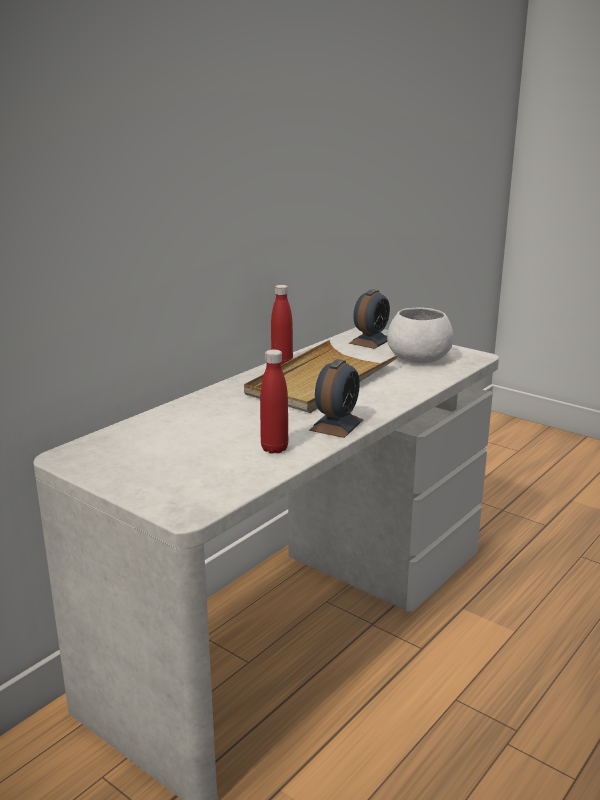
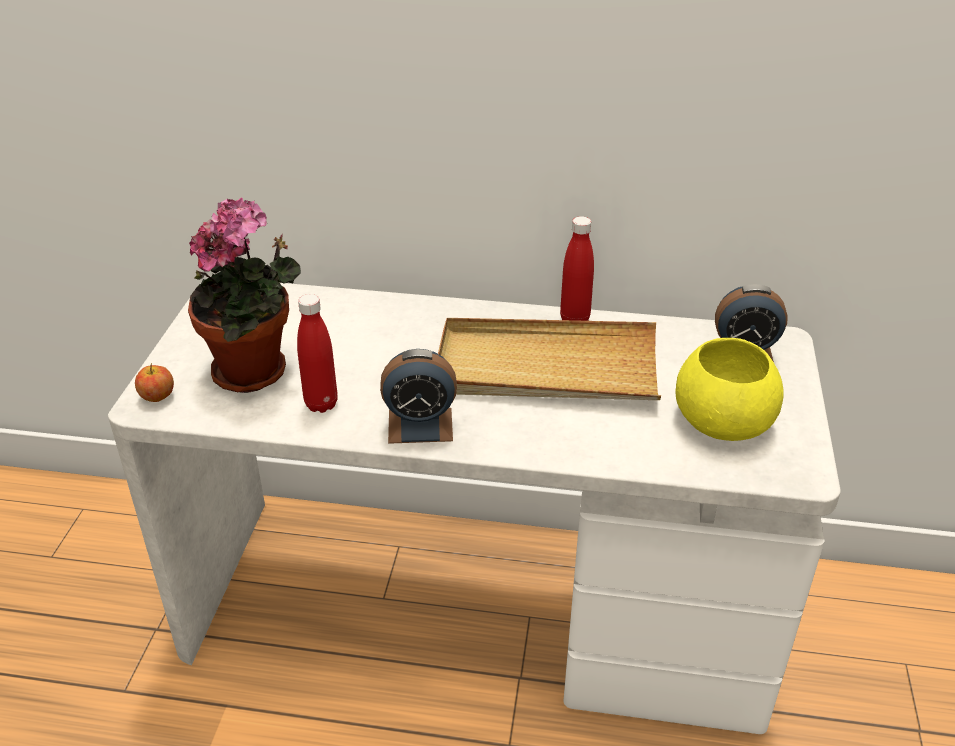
camera: 60 degrees right, 15 degrees up
(182, 505) = (157, 396): none -> apple
(204, 463) = (256, 372): none -> potted plant
(420, 358) = (724, 422): white bowl -> yellow bowl

